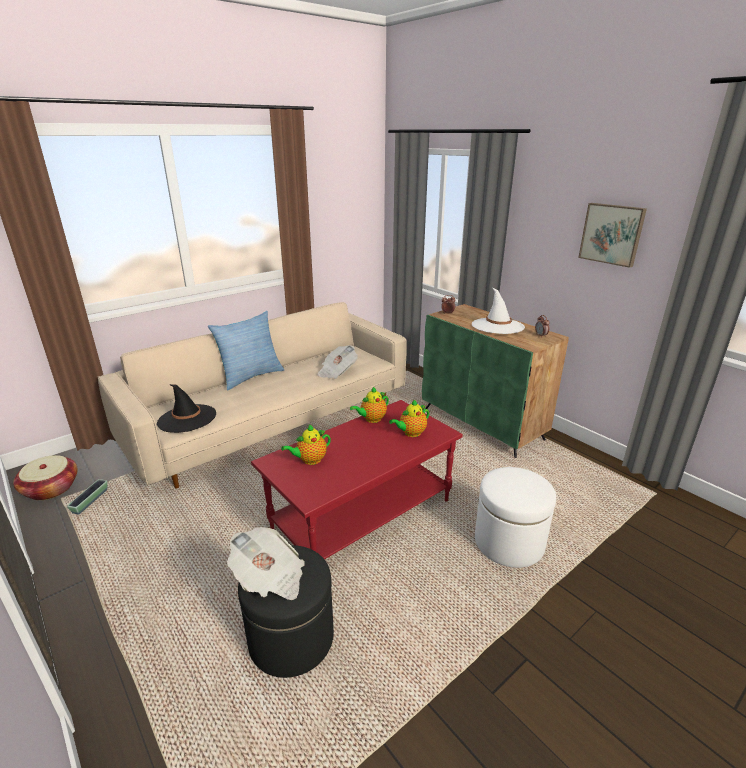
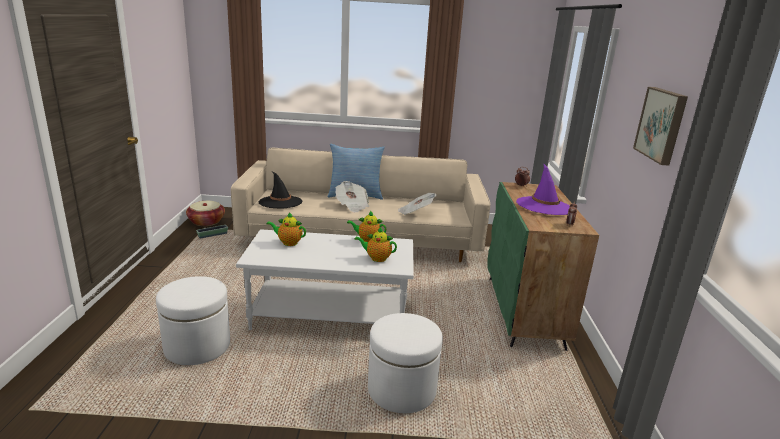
camera: 40 degrees right, 5 degrees down
(270, 578) = (184, 286): newspaper -> newspaper (352, 206)
(291, 638) = (197, 346): black ottoman -> white ottoman
(362, 514) = (331, 315): red coffee table -> white coffee table
(497, 326) = (544, 206): white hat -> purple hat

